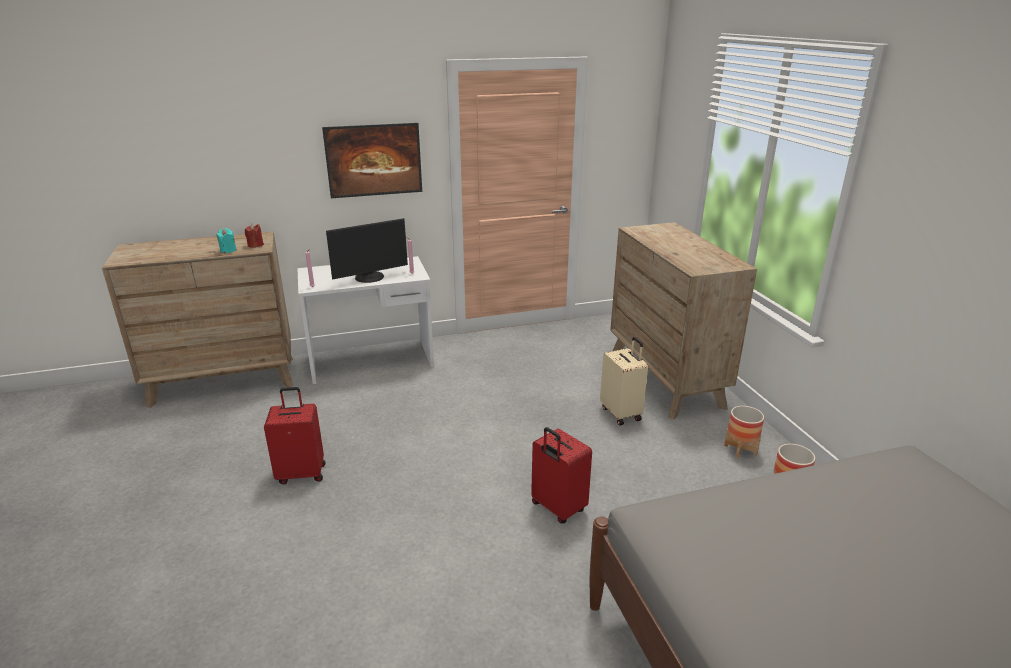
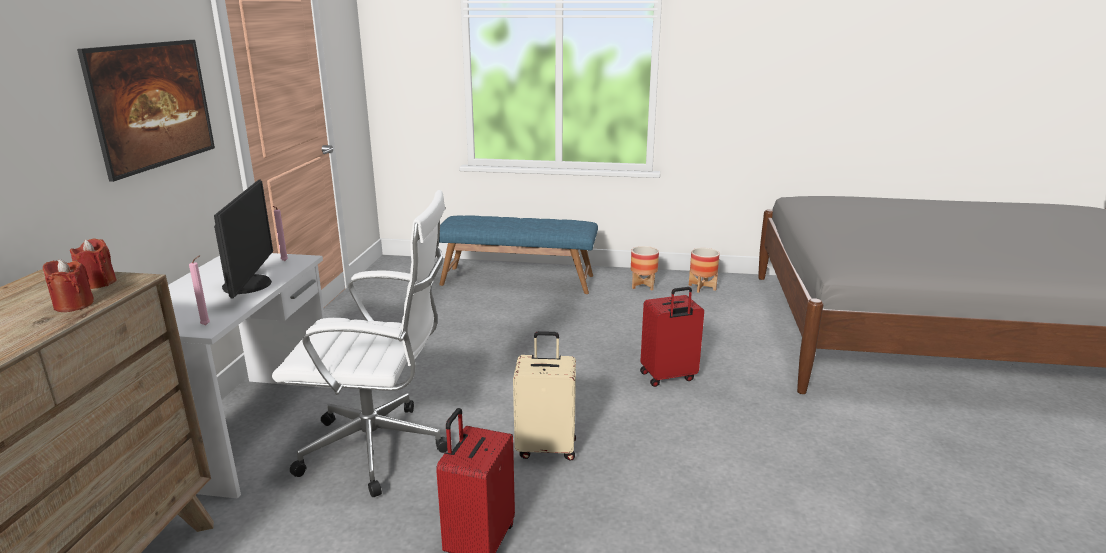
camera: 65 degrees left, 5 degrees down
(228, 250) = (73, 305): turquoise candle -> red candle
(375, 408) = (380, 449): none -> white office chair
(621, 413) = (551, 311): beige suitcase -> beige suitcase (546, 447)
(665, 379) = (517, 280): brown dresser -> blue bench

